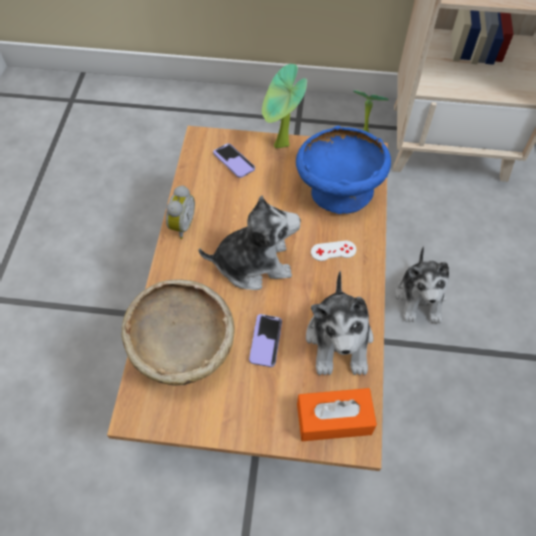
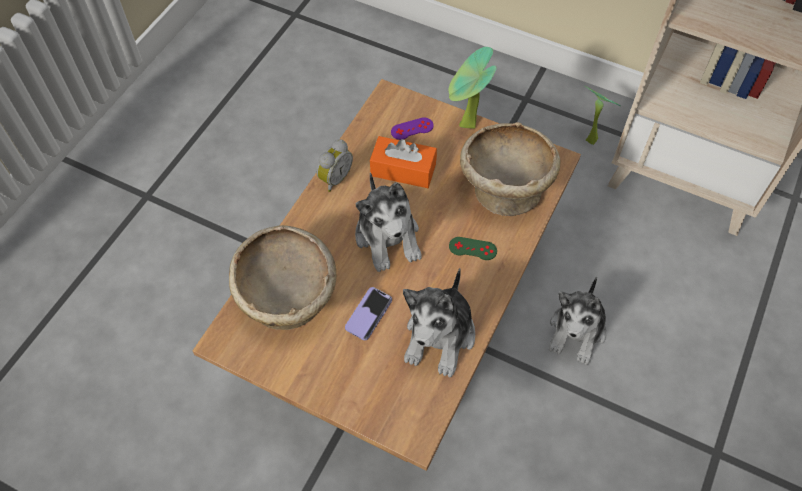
camera: 20 degrees right, 0 degrees up
(234, 161) = (412, 129): phone -> purple game controller
(253, 263) = (388, 236): plush toy -> plush toy turned 60 degrees clockwise
(333, 251) = (472, 248): white game controller -> green game controller
(334, 419) = (401, 408): orange tissue box -> orange tissue box (403, 170)
(337, 192) = (503, 190): blue bowl -> beige bowl

